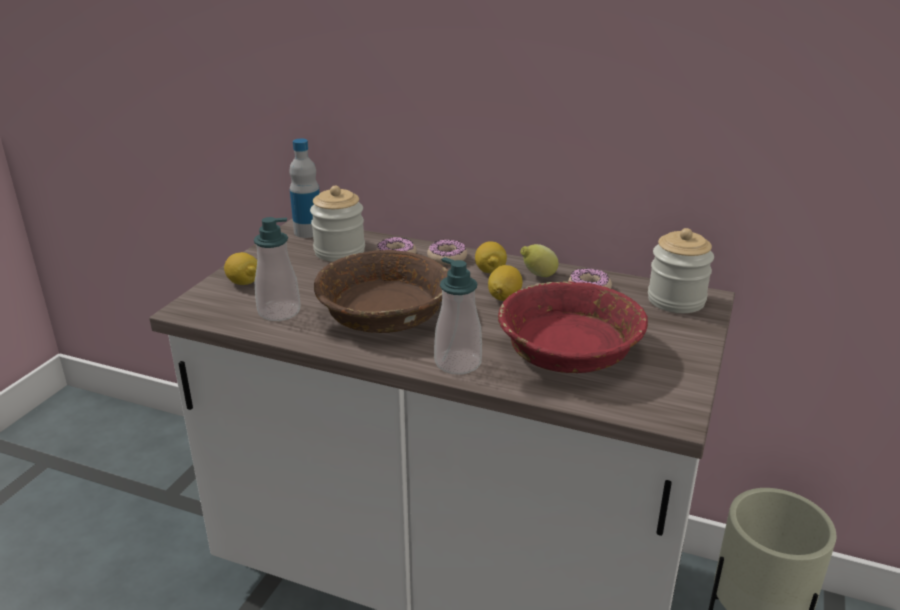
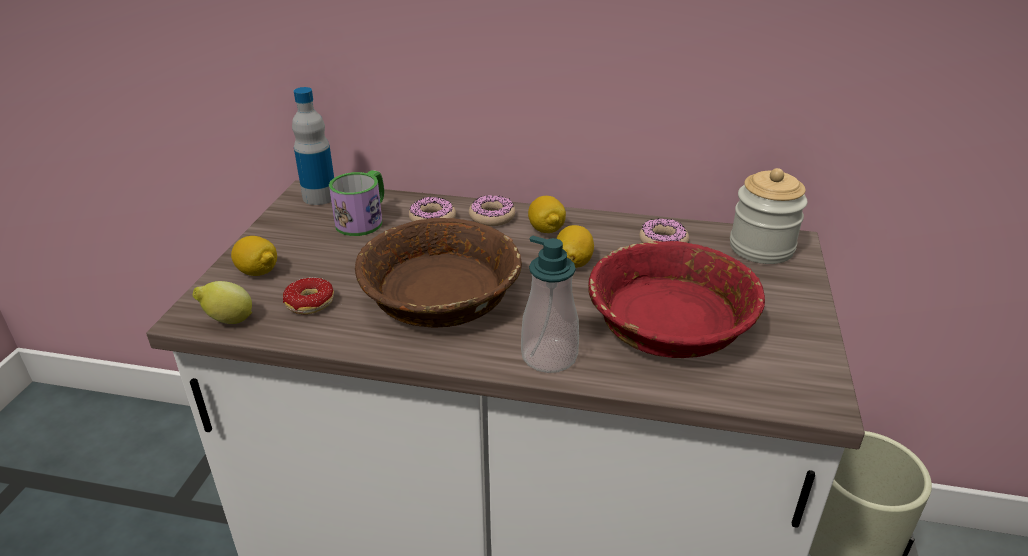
camera: 10 degrees left, 5 degrees up
(279, 312) = (312, 308): soap dispenser -> donut
(339, 251) = (364, 219): jar -> mug
(538, 275) = (601, 231): lemon -> lemon (228, 321)

